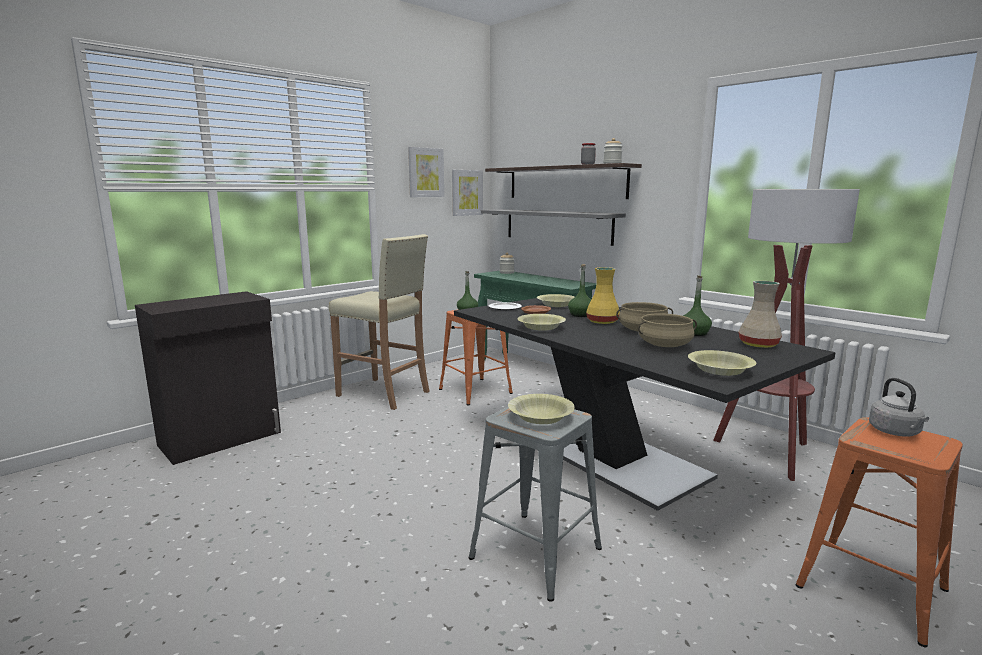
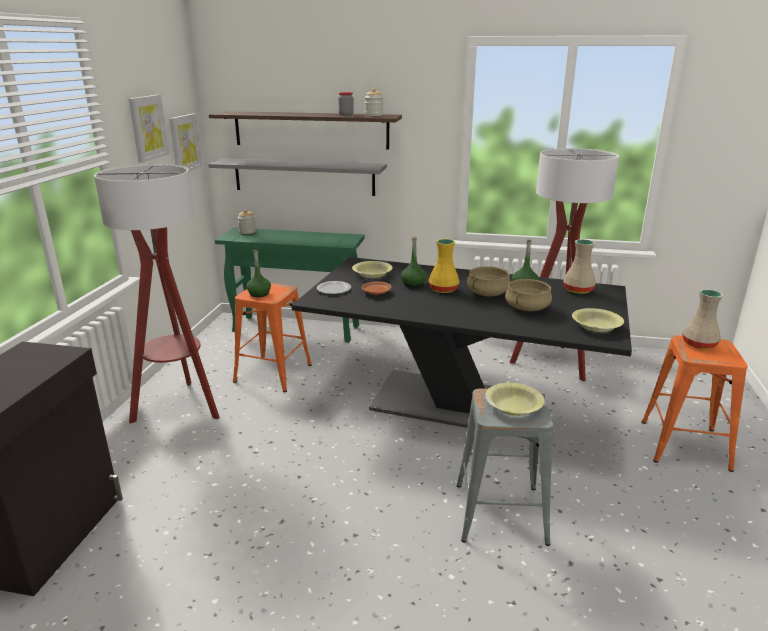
camera: 35 degrees left, 10 degrees up
(384, 394) = (179, 407): beige stool -> floor lamp
(541, 328) = (410, 310): yellow bowl -> none
(896, 432) = (699, 344): grey kettle -> beige vase

